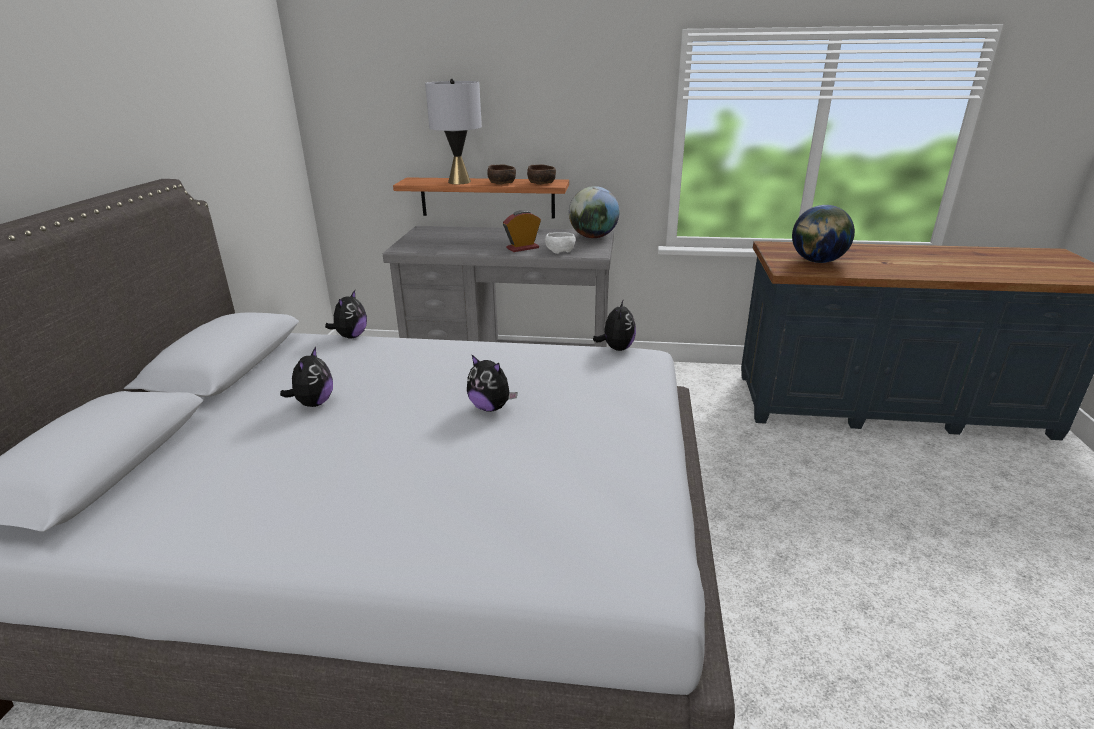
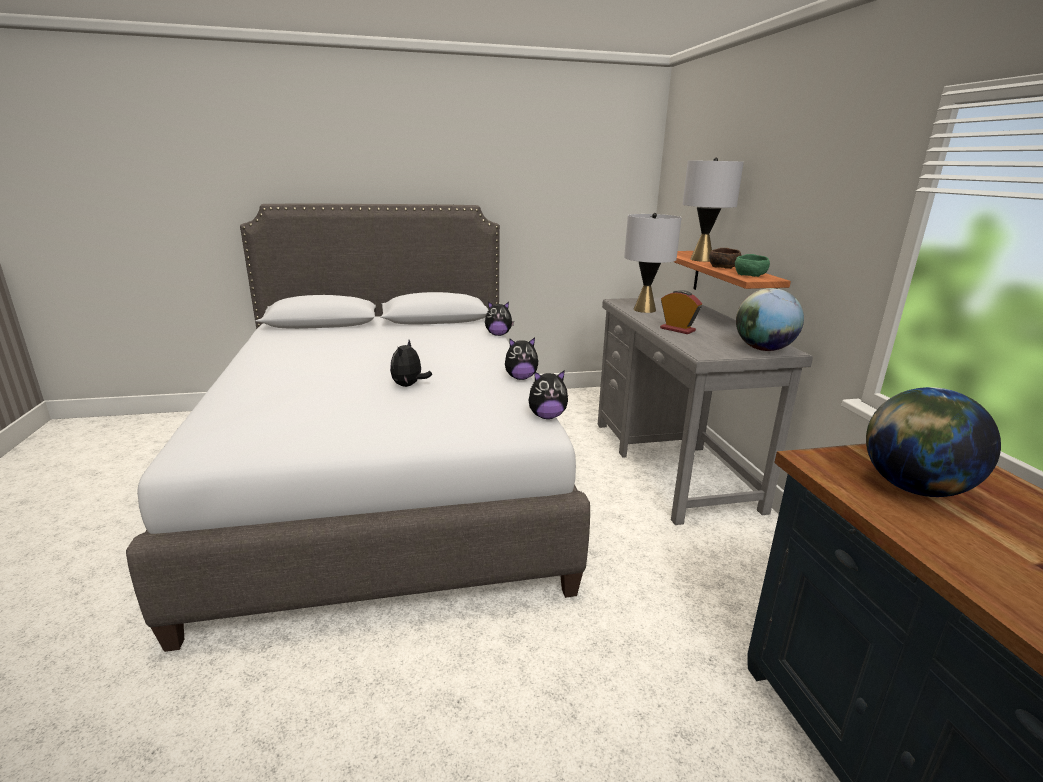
camera: 70 degrees right, 5 degrees down
(313, 403) = (397, 343): plush toy -> plush toy (520, 378)
(447, 246) = (645, 310): none -> grey table lamp
(542, 183) = (750, 275): brown bowl -> green bowl
(559, 250) = (692, 341): white bowl -> none

